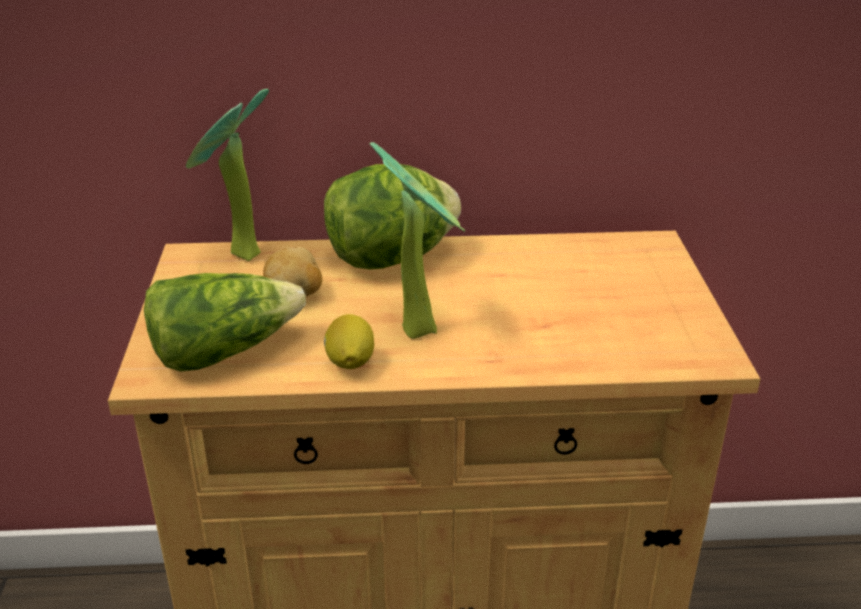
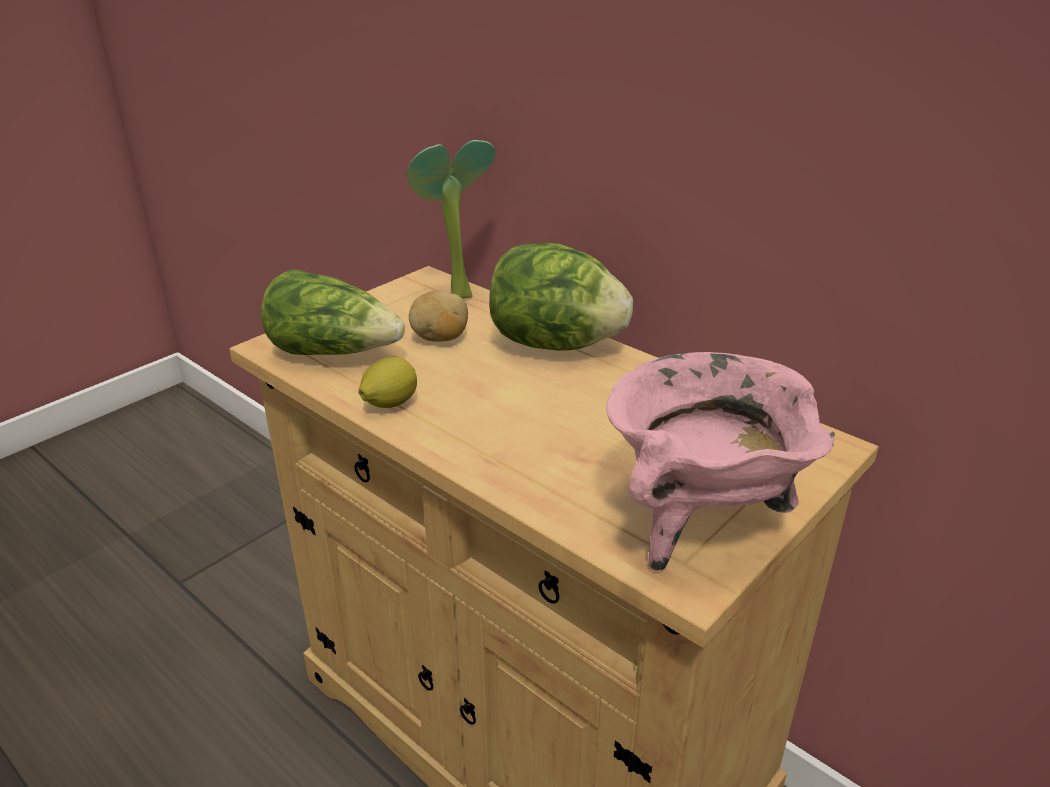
camera: 45 degrees right, 0 degrees up
(421, 327) = (483, 406): potted plant -> none
(666, 322) = (700, 521): none -> pink cooking pot

